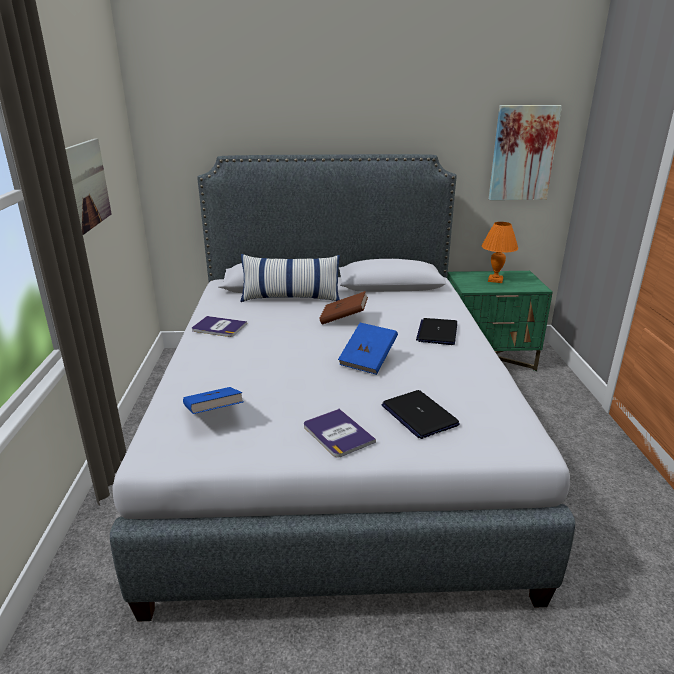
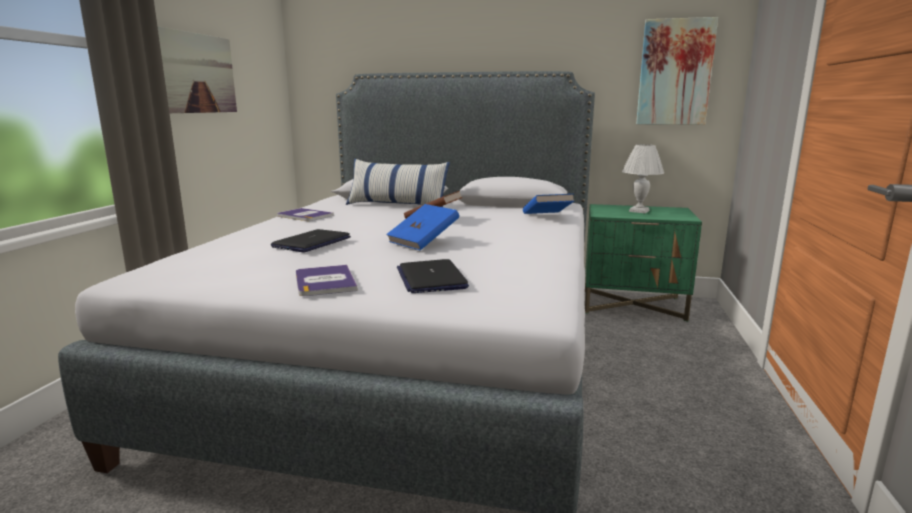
camera: 15 degrees right, 10 degrees down
(213, 414) = (218, 258): blue book -> blue book (546, 217)
(437, 332) = (524, 231): laptop -> laptop (312, 242)
(494, 280) = (638, 211): orange table lamp -> white table lamp

